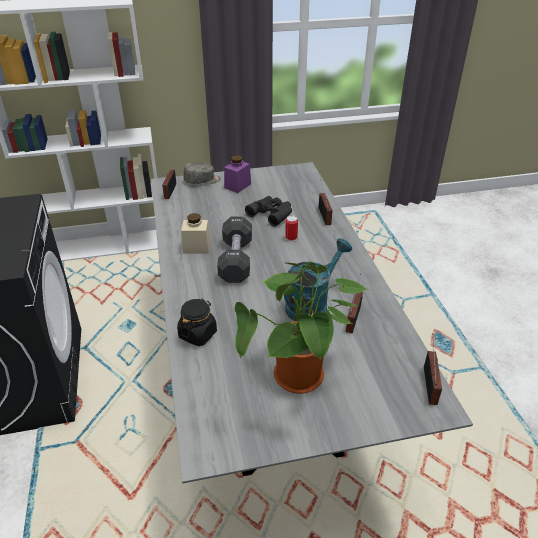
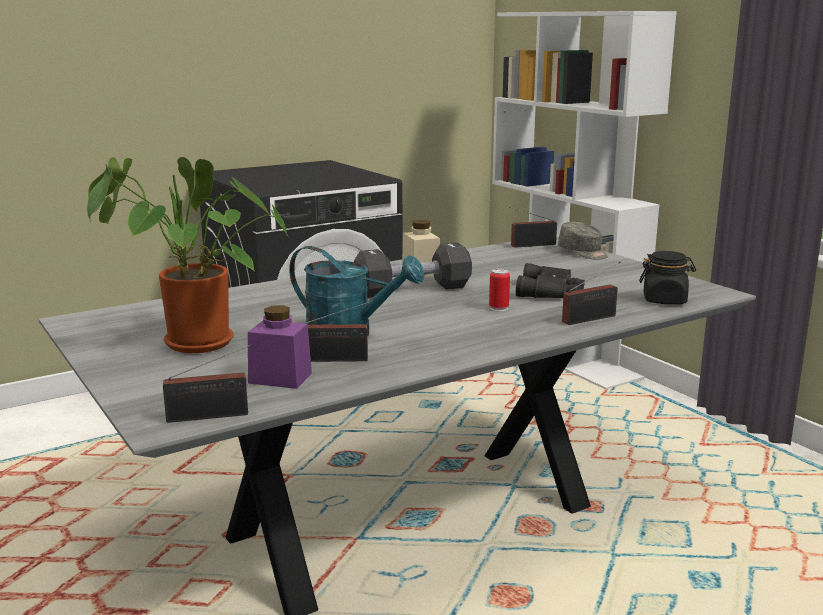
camera: 70 degrees right, 20 degrees down
(198, 334) = (254, 294): black jar -> black jar (665, 300)
(237, 186) = (598, 268): purple jar -> purple jar (280, 378)

